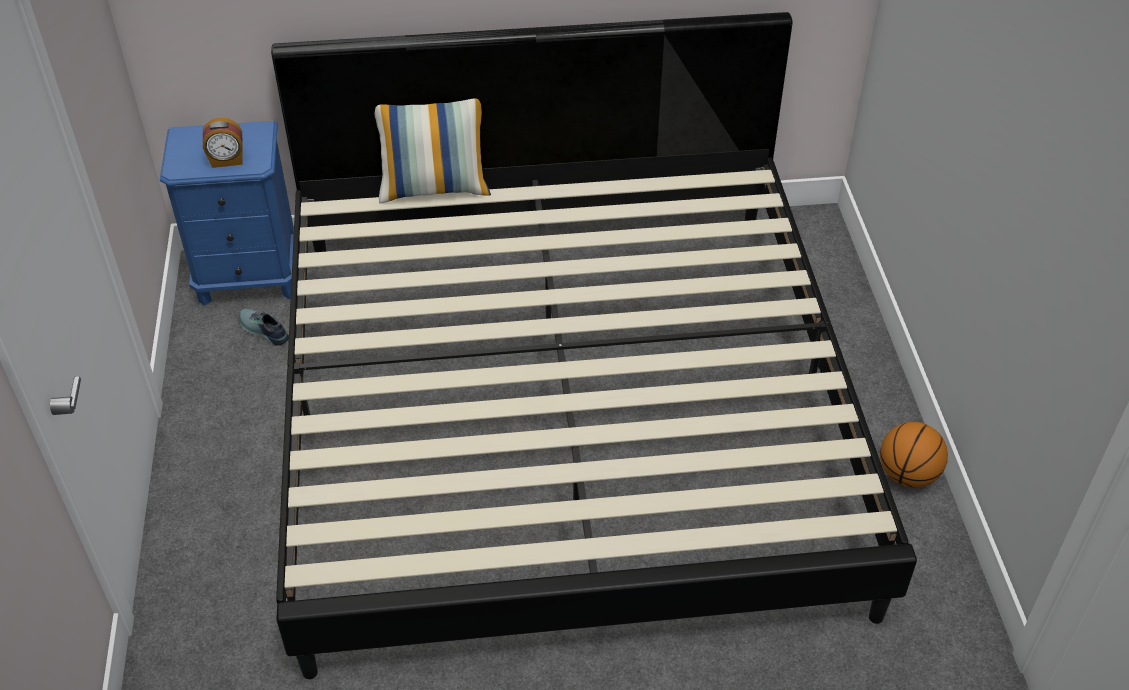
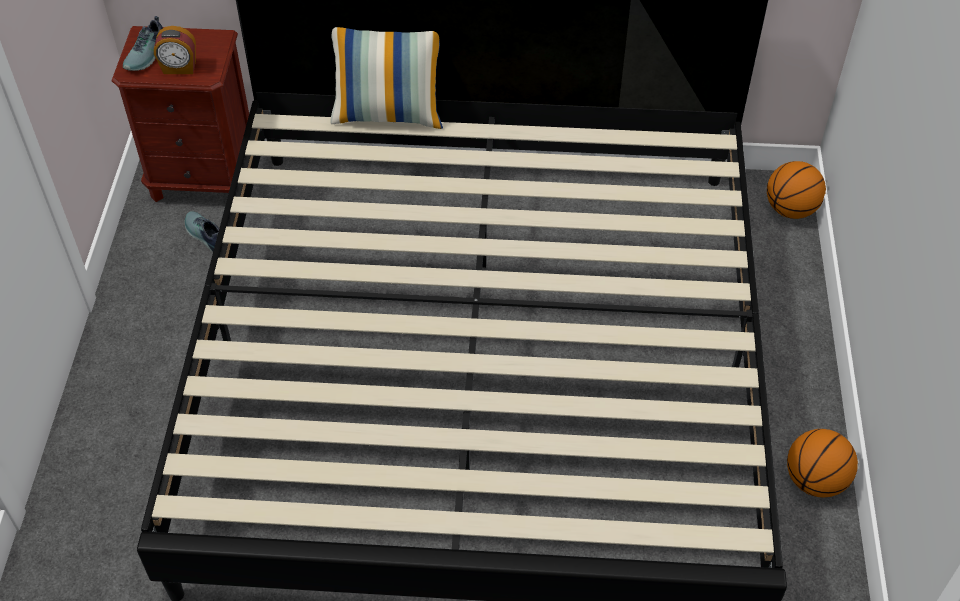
camera: 10 degrees right, 5 degrees up
(192, 152) = (148, 55): none -> shoe
(249, 277) = (204, 178): blue nightstand -> brown nightstand
(827, 238) = (791, 209): none -> basketball

